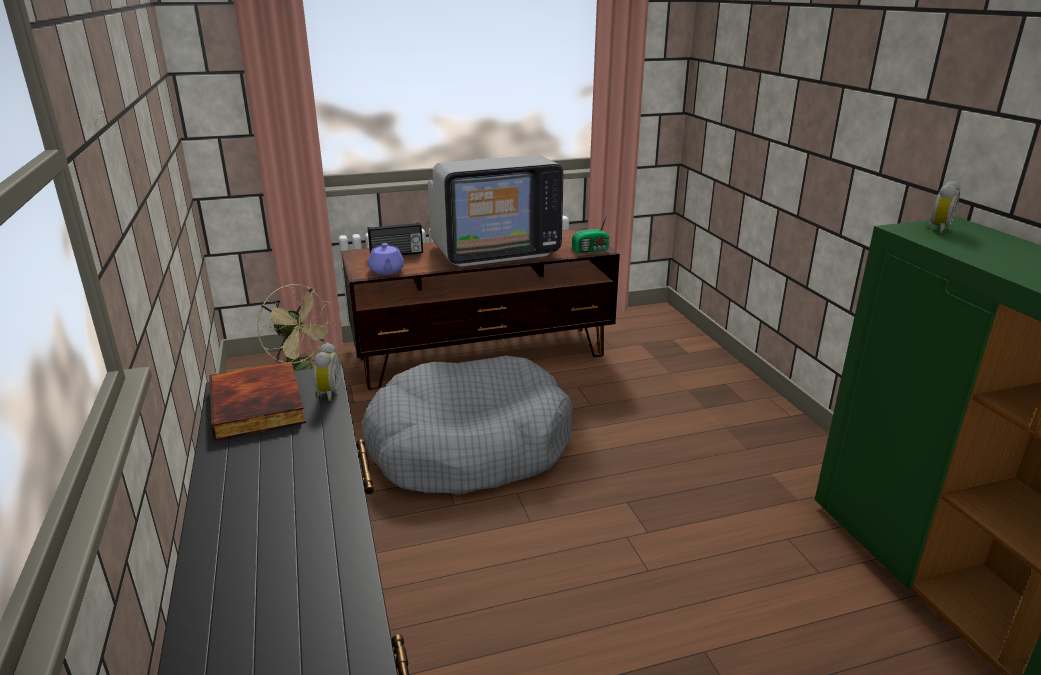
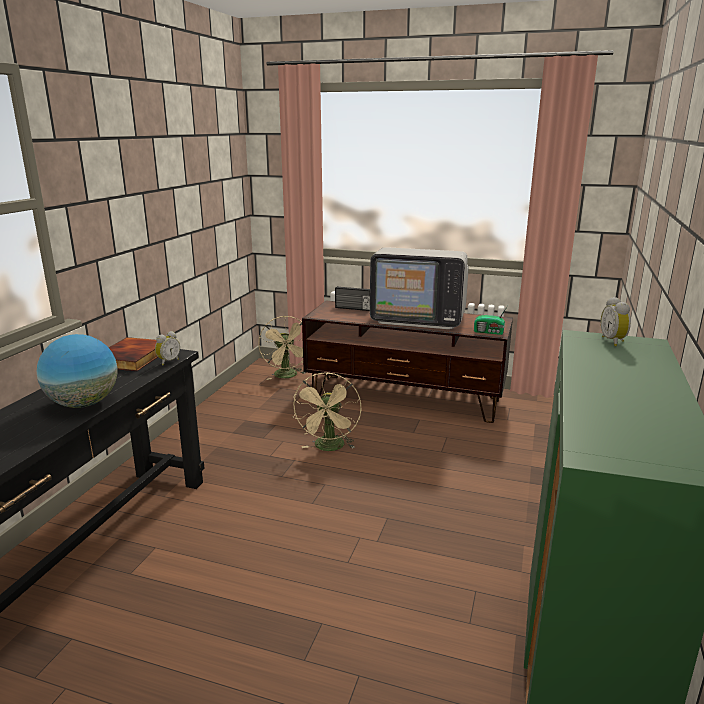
camera: 35 degrees right, 5 degrees down
(317, 502) = (83, 404): none -> globe
(386, 271) = (332, 316): purple teapot -> none
(469, 446) = (329, 448): grey dog bed -> beige fan
(937, 228) = (614, 341): alarm clock -> alarm clock turned 105 degrees clockwise

